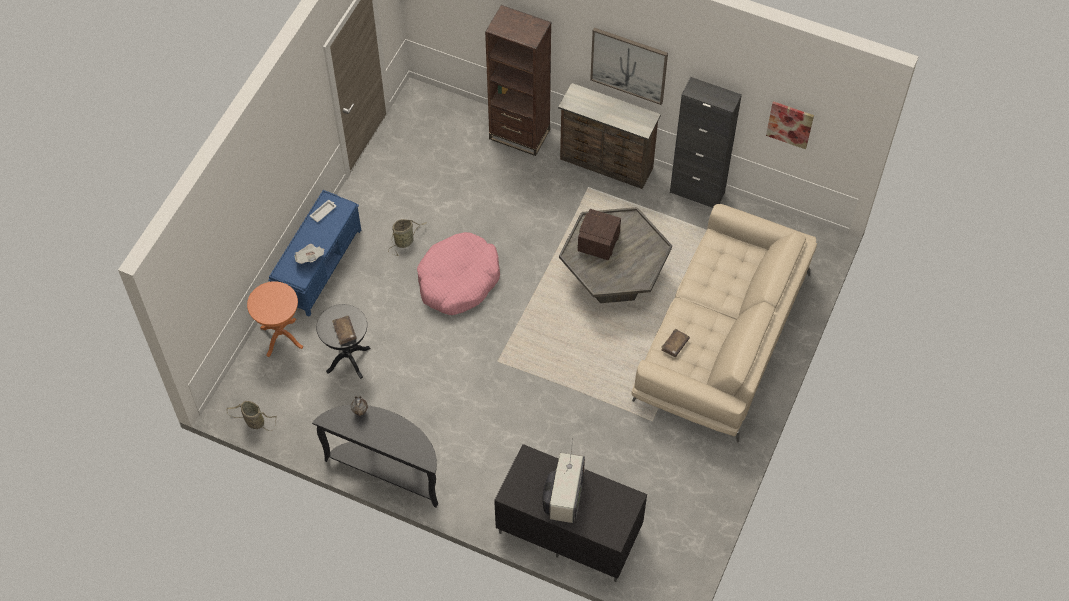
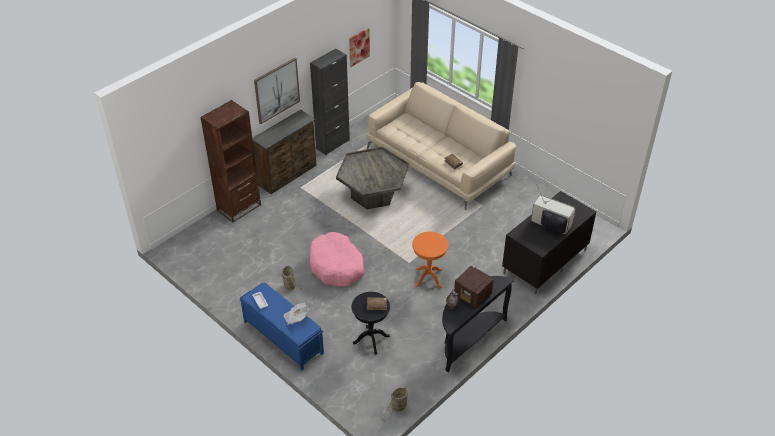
camera: 70 degrees left, 15 degrees down
(281, 337) = (333, 374): orange side table -> orange side table (428, 278)
(598, 243) = (362, 177): radio -> radio (473, 295)

